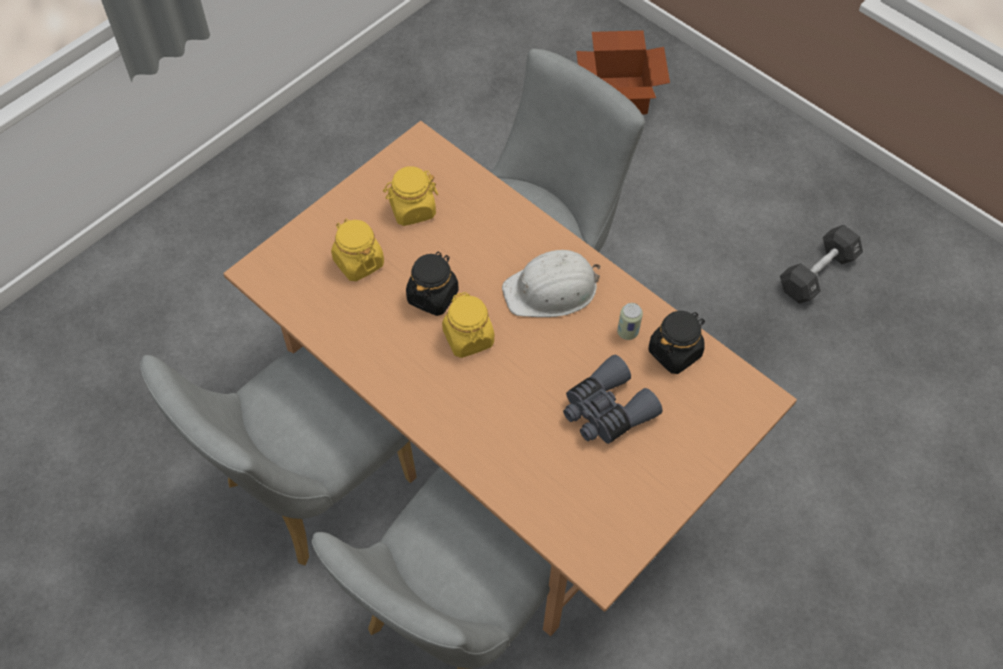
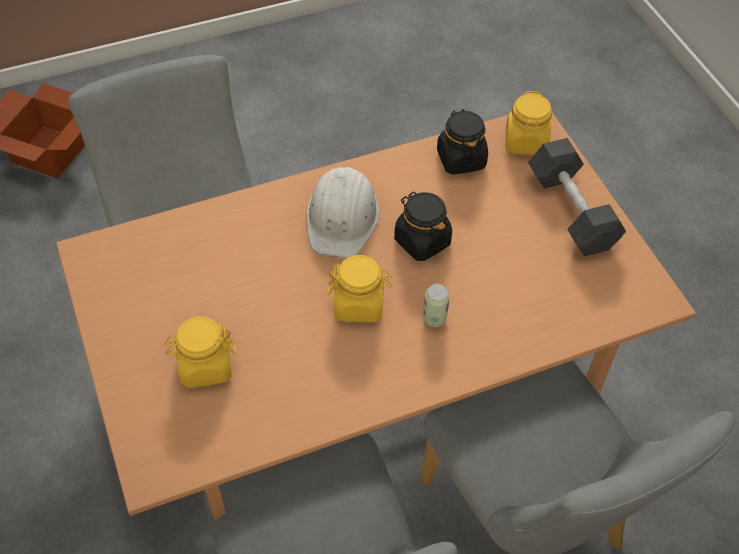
camera: 65 degrees left, 5 degrees down
(412, 209) = (169, 292): yellow jar -> yellow jar (525, 142)
(432, 296) = (290, 315): black jar -> black jar (421, 241)
(606, 410) = (496, 230): grey binoculars -> none
(627, 332) = (421, 182): can -> can (434, 318)
(817, 273) = (331, 109): black dumbbell -> black dumbbell (571, 211)

